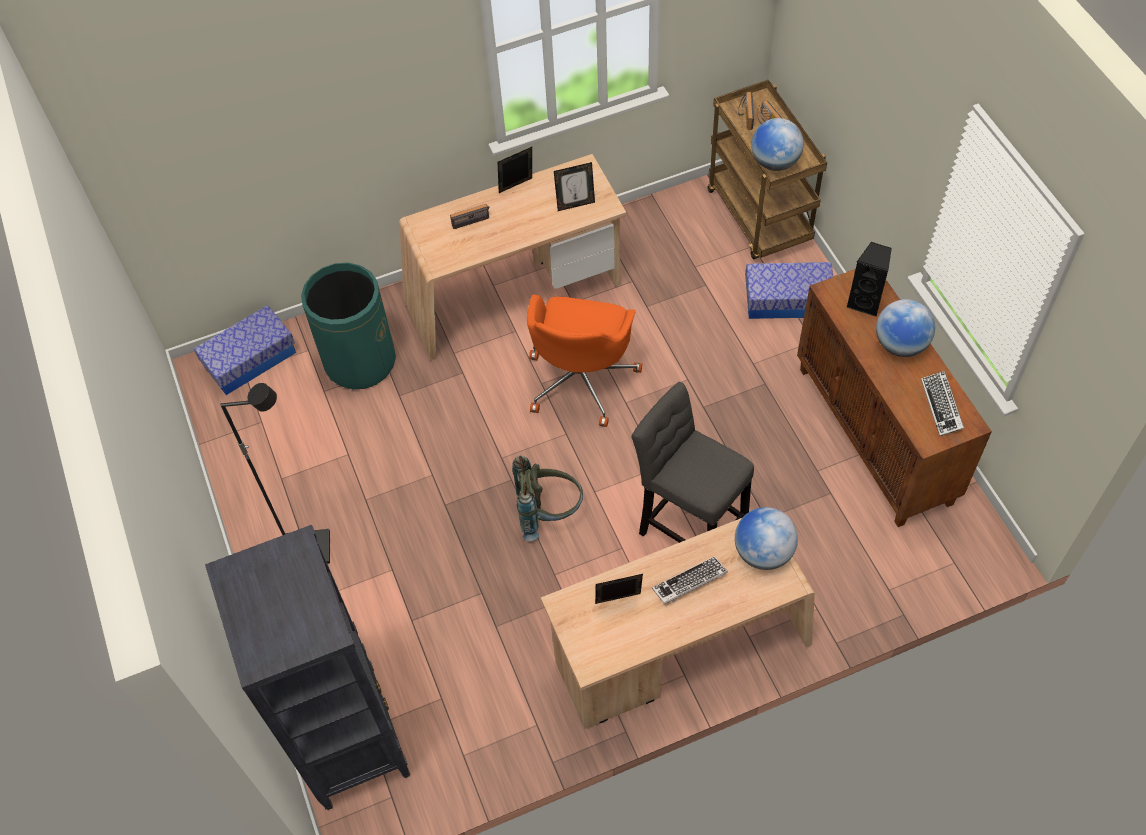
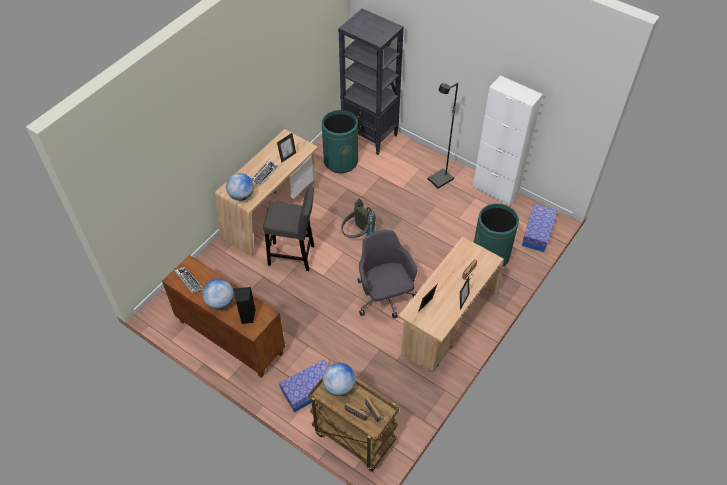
camera: 145 degrees right, 5 degrees down
(236, 472) = (495, 190): none -> white cabinet
(460, 706) = (341, 161): none -> green trash can
(581, 379) = (385, 297): orange office chair -> grey office chair

